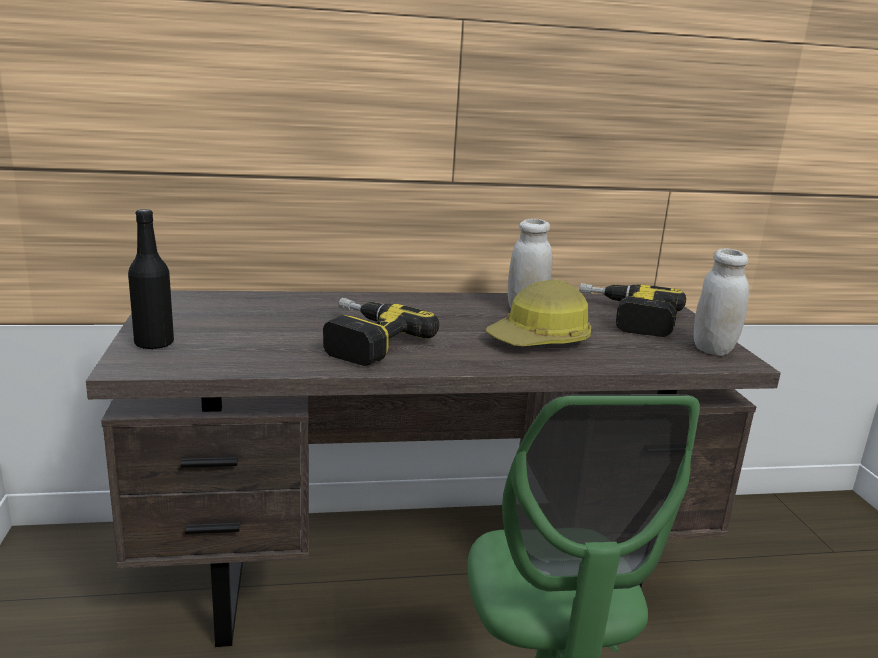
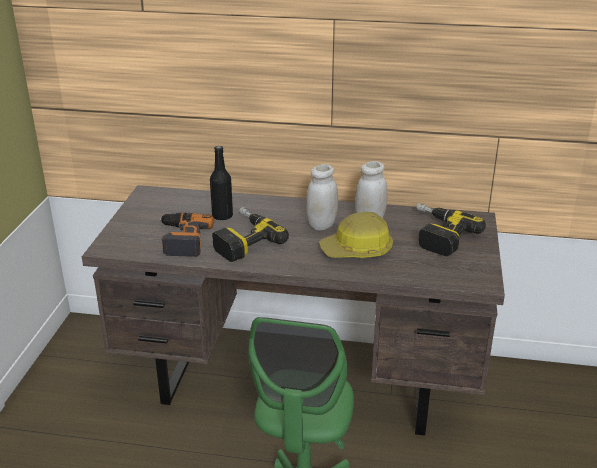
camera: 20 degrees right, 10 degrees up
(154, 344) = (124, 232): black bottle -> black bottle (222, 216)
(261, 346) = (181, 239): none -> power drill
(713, 349) = (474, 270): white jar -> white jar (321, 225)

